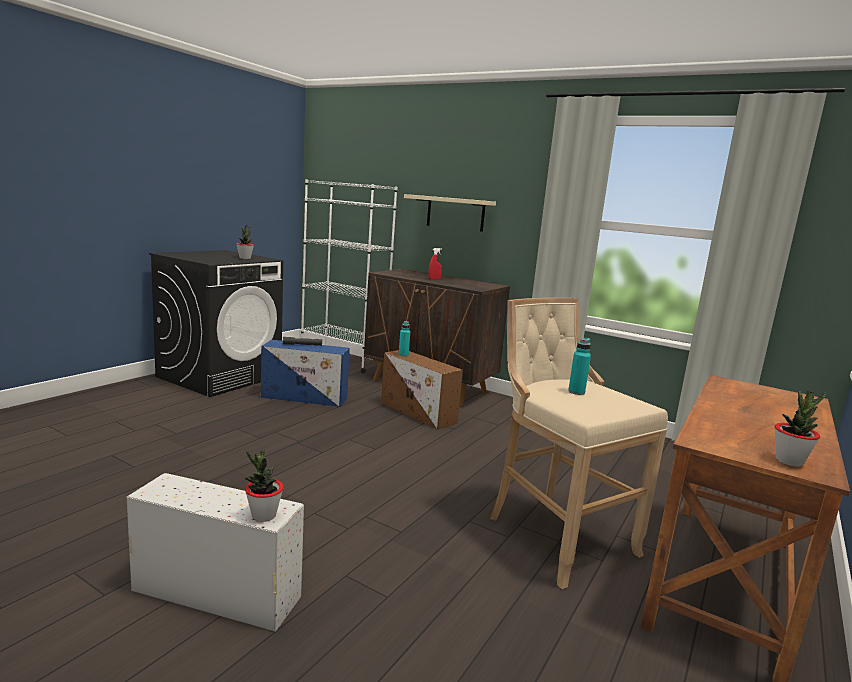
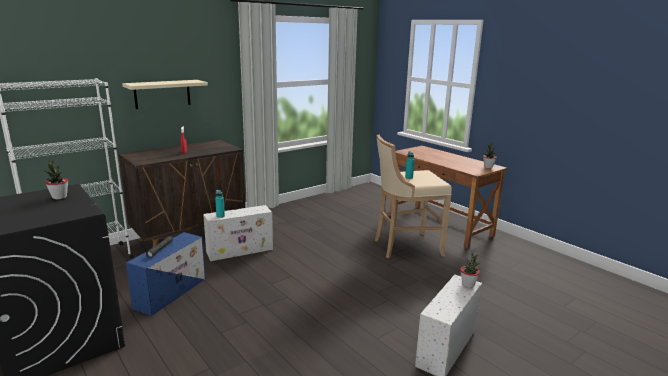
camera: 70 degrees left, 5 degrees up
(419, 413) = (240, 250): brown storage box -> white storage box

